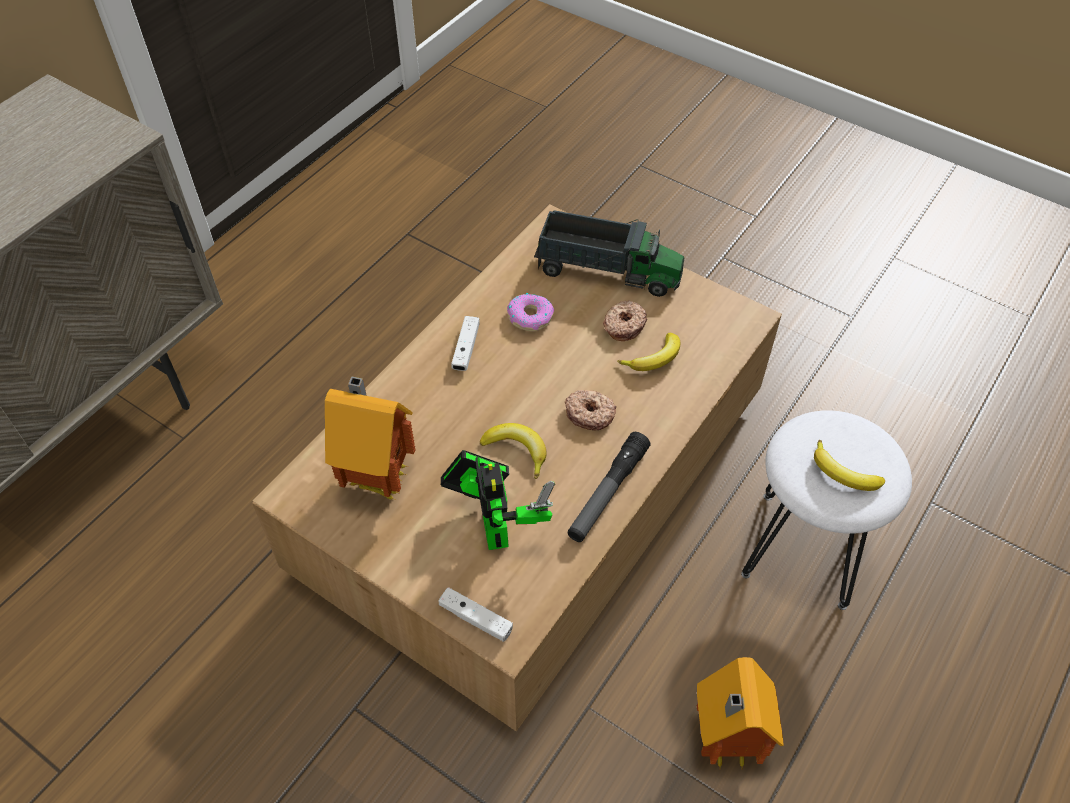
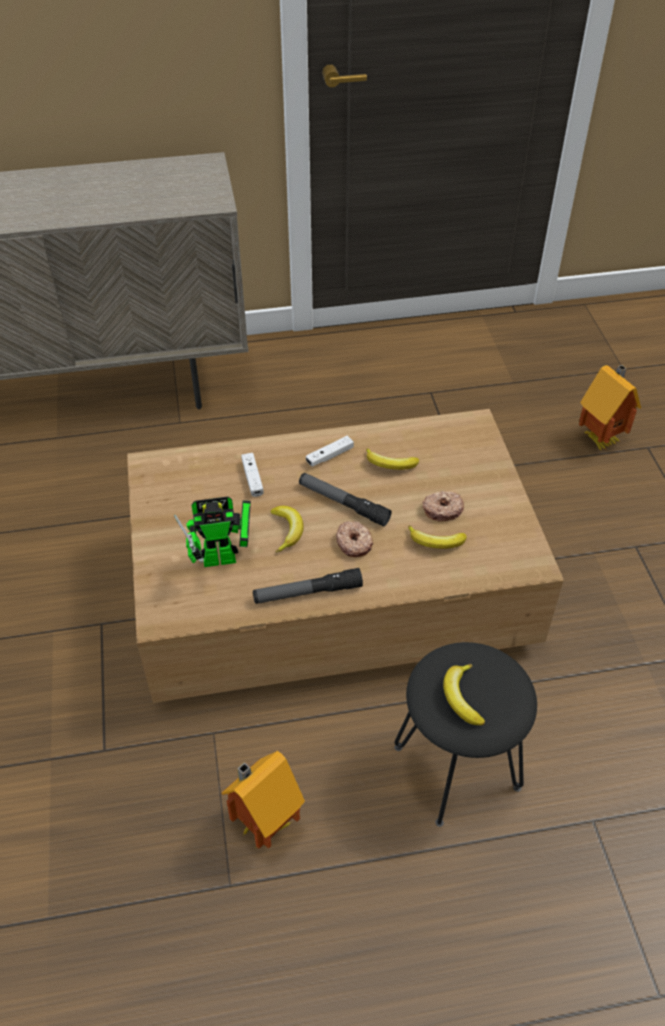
camera: 45 degrees right, 5 degrees down
(379, 478) = (198, 489): toy house -> toy house (601, 439)
(476, 618) = (155, 596): white game controller -> white game controller (252, 478)
(494, 524) = (225, 558): toy robot -> toy robot turned 45 degrees clockwise
(530, 317) = (390, 464): donut -> banana
(535, 385) = (343, 503): none -> flashlight
(607, 271) = (474, 471): toy truck -> none
(804, 548) = (458, 766): white stool -> black stool

